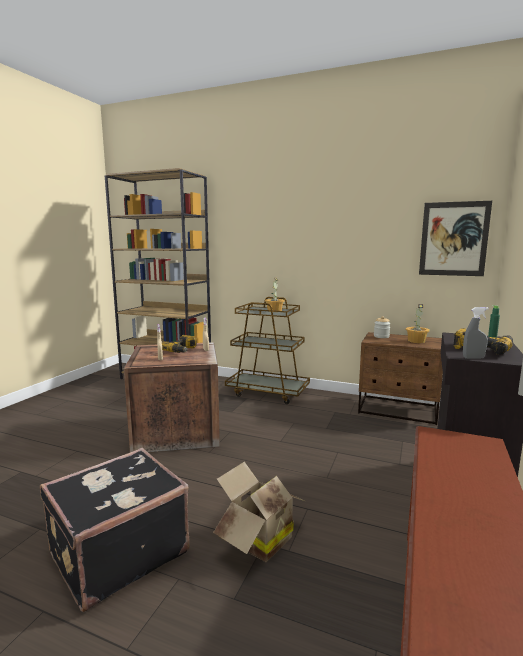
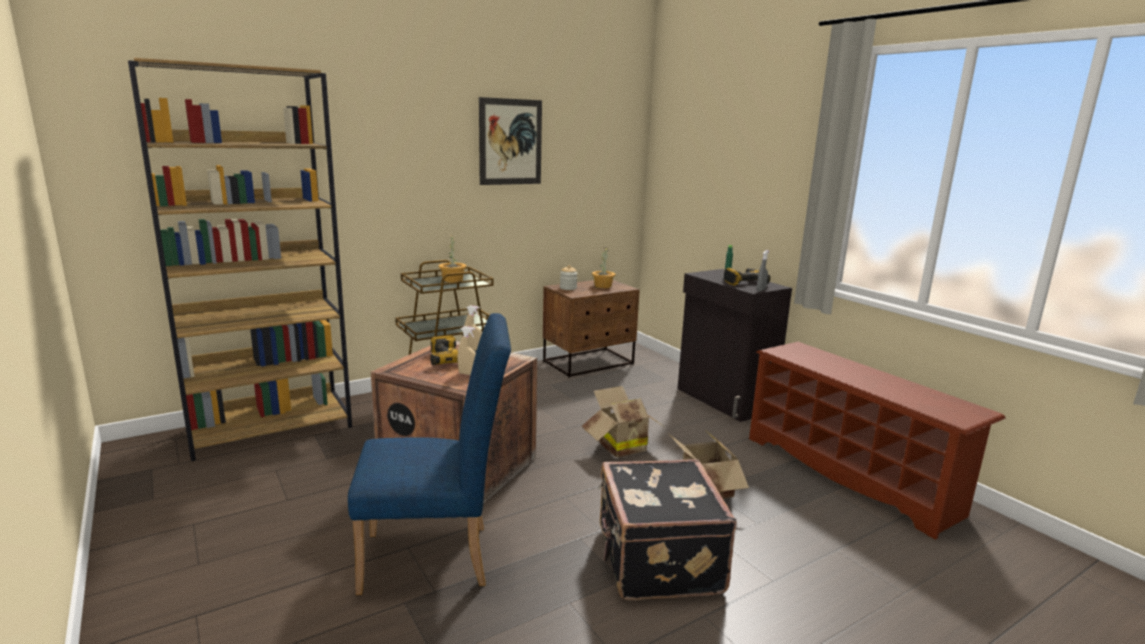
camera: 55 degrees left, 5 degrees up
(71, 463) = (437, 557): none -> blue chair
(281, 470) = (619, 446): none -> cardboard box
(453, 239) = (613, 176): picture -> picture (510, 142)

